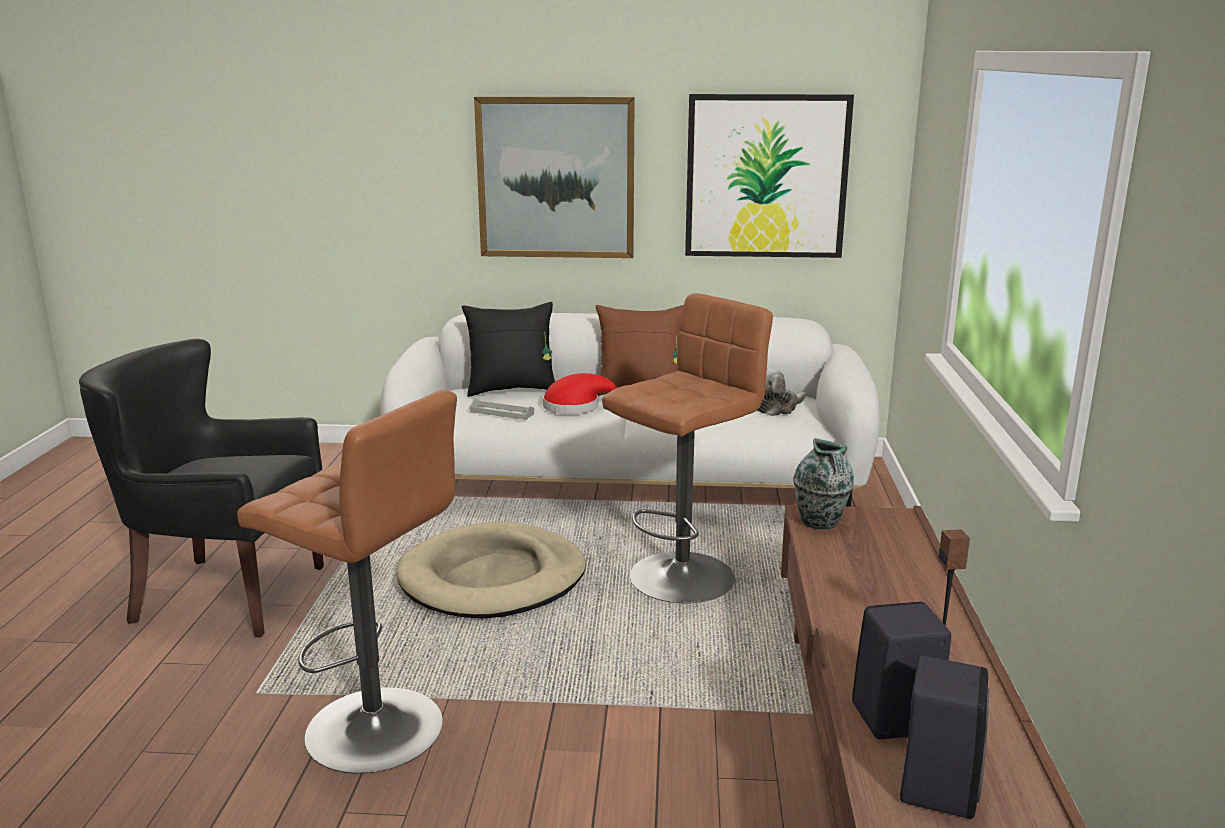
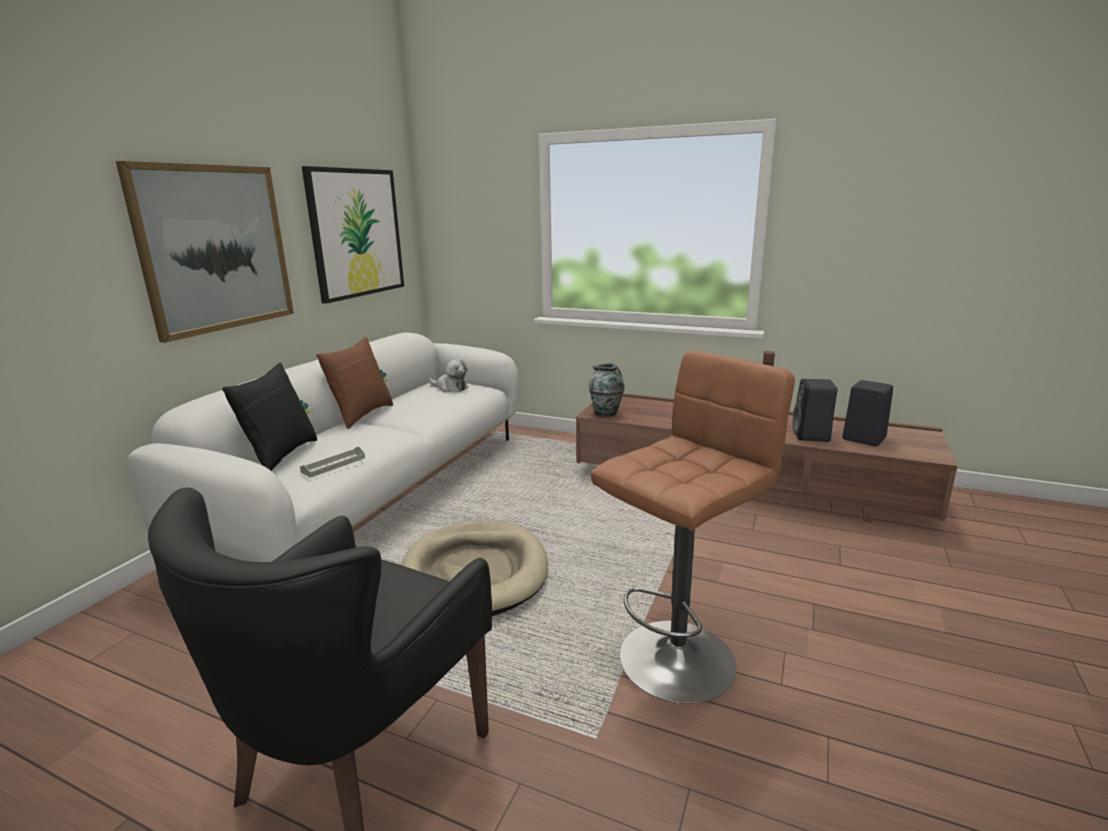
camera: 70 degrees left, 0 degrees up
(576, 407) = (362, 437): red hat -> none
(683, 577) = (534, 498): brown stool -> none
(778, 408) = (450, 388): plush toy -> plush toy turned 45 degrees counterclockwise

